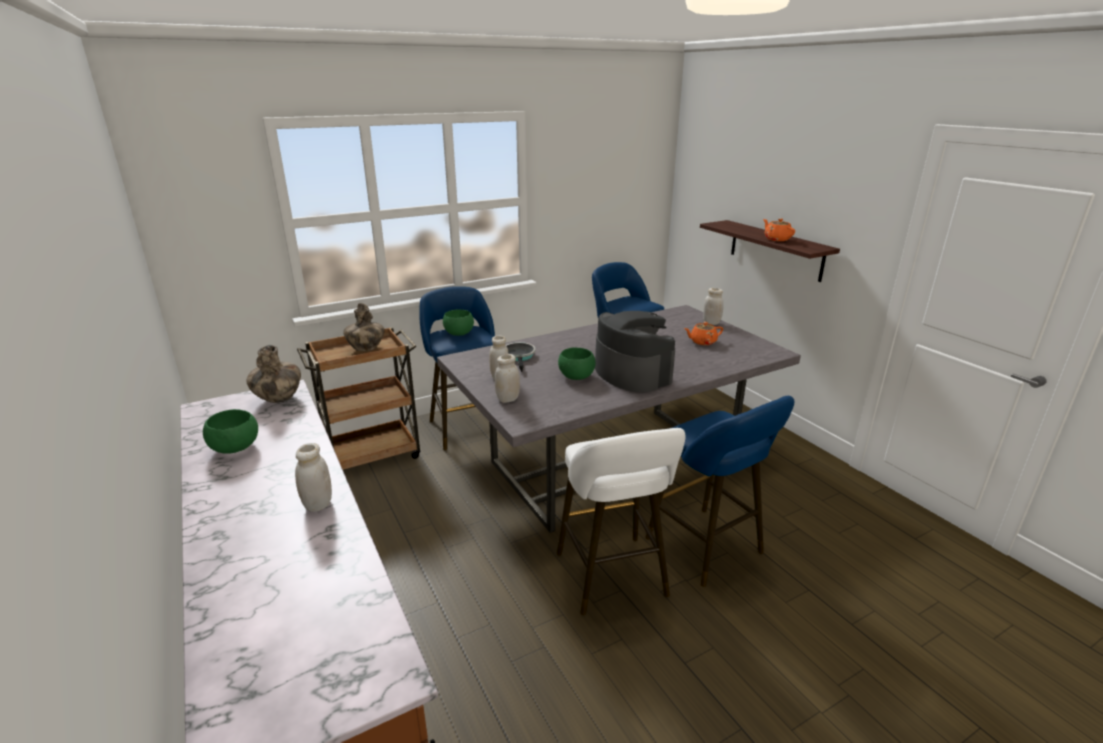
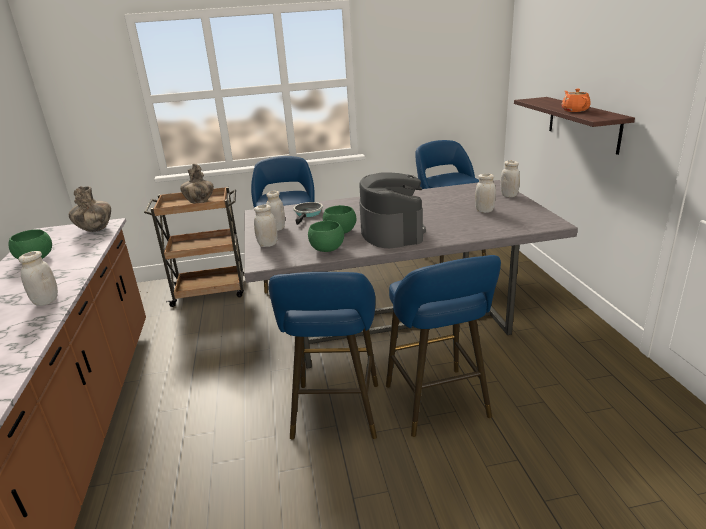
camera: 20 degrees right, 0 degrees up
(458, 334) = (281, 195): green bowl -> green bowl (326, 249)
(613, 579) = (336, 415): white stool -> blue stool
(702, 342) = (484, 211): orange teapot -> white jar

